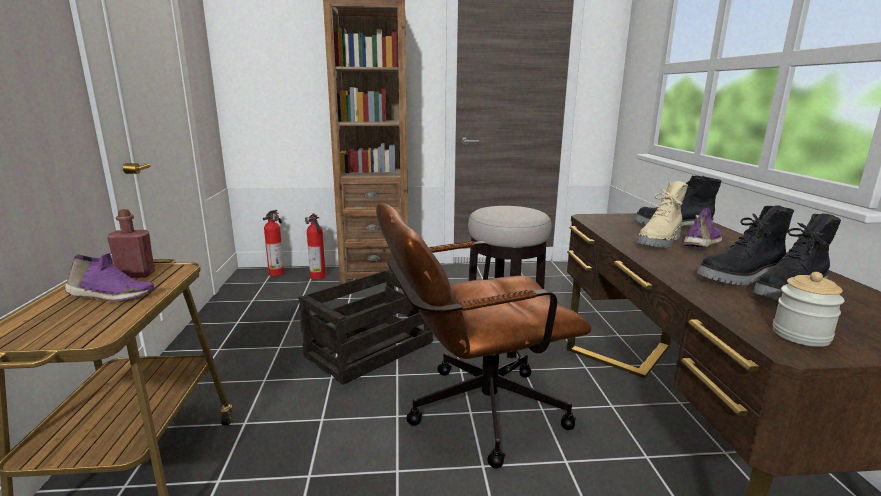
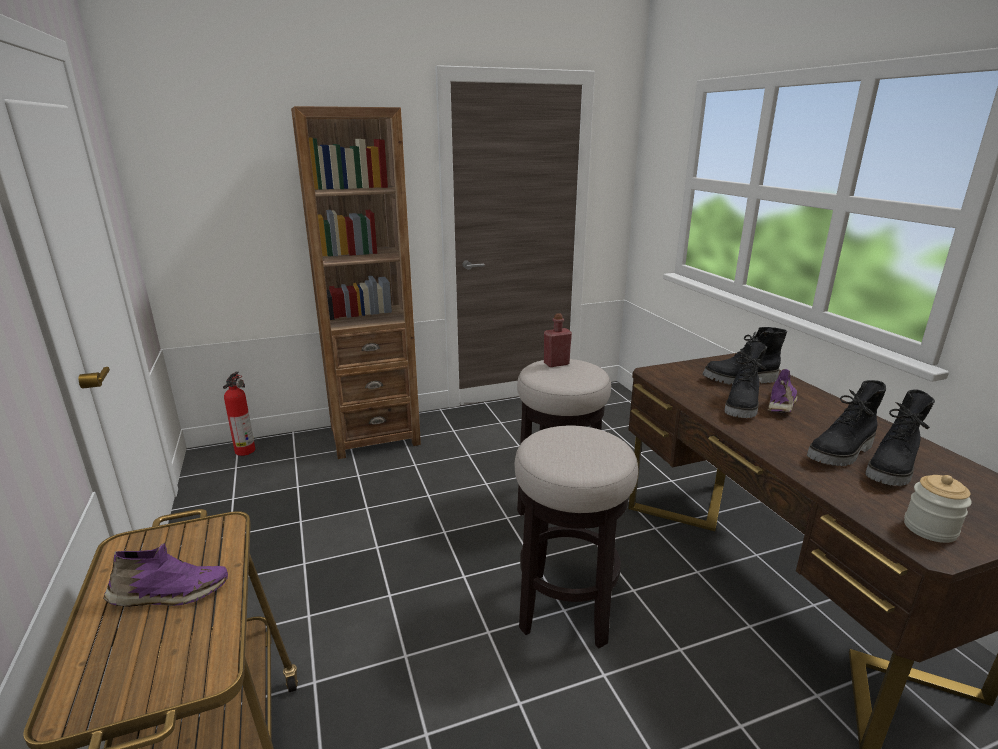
camera: 15 degrees left, 5 degrees up
(136, 275) = (173, 547): red bottle -> red bottle (556, 364)
(318, 277) = (303, 449): fire extinguisher -> none
(370, 349) = (417, 546): crate -> none
(473, 412) = (566, 609): brown office chair -> stool
(660, 242) = (743, 406): beige boot -> black boot

